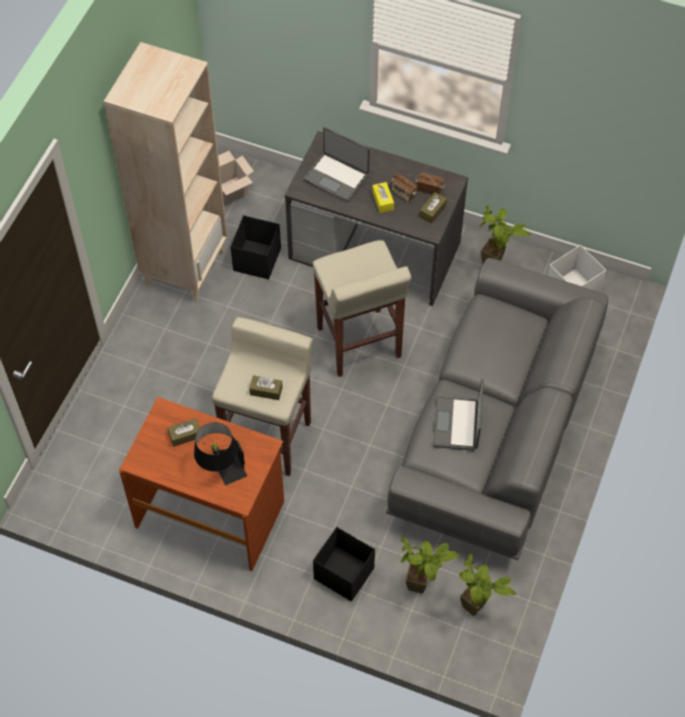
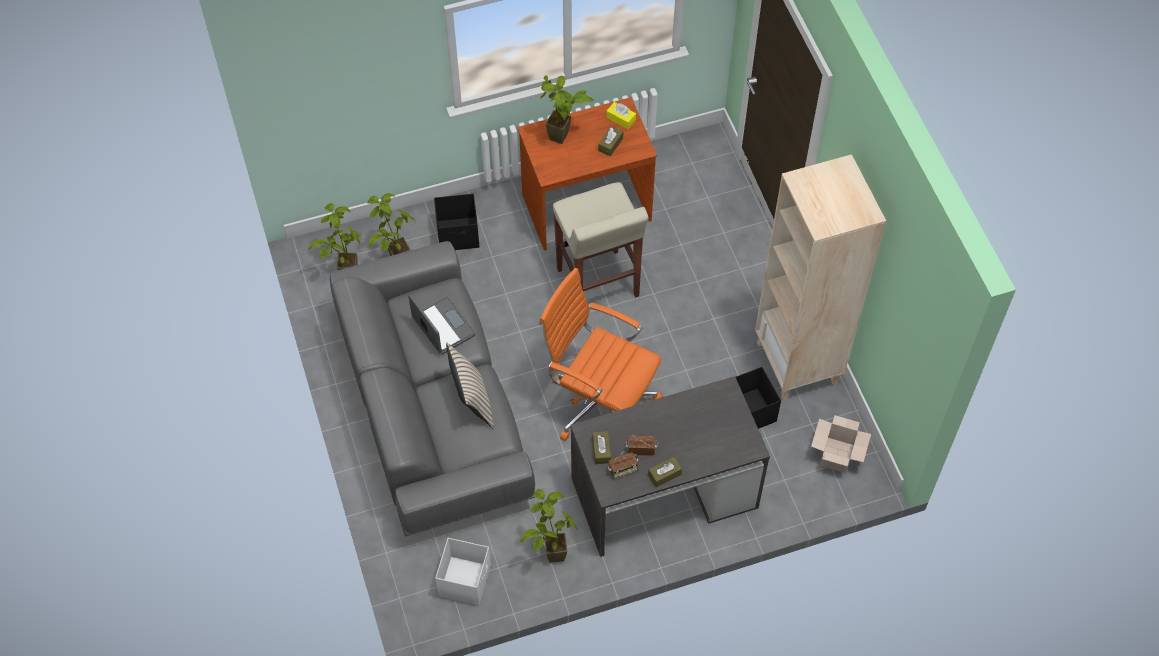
camera: 140 degrees right, 0 degrees up
(221, 469) = (564, 141): black table lamp -> potted plant
(266, 391) = (586, 209): brown tissue box -> brown tissue box (664, 474)
(337, 177) = (709, 423): laptop -> none
(359, 343) = (600, 402): beige stool -> orange office chair
(383, 201) = (651, 429): yellow tissue box -> yellow tissue box (621, 119)
(484, 348) = (472, 401): none -> beige pillow

